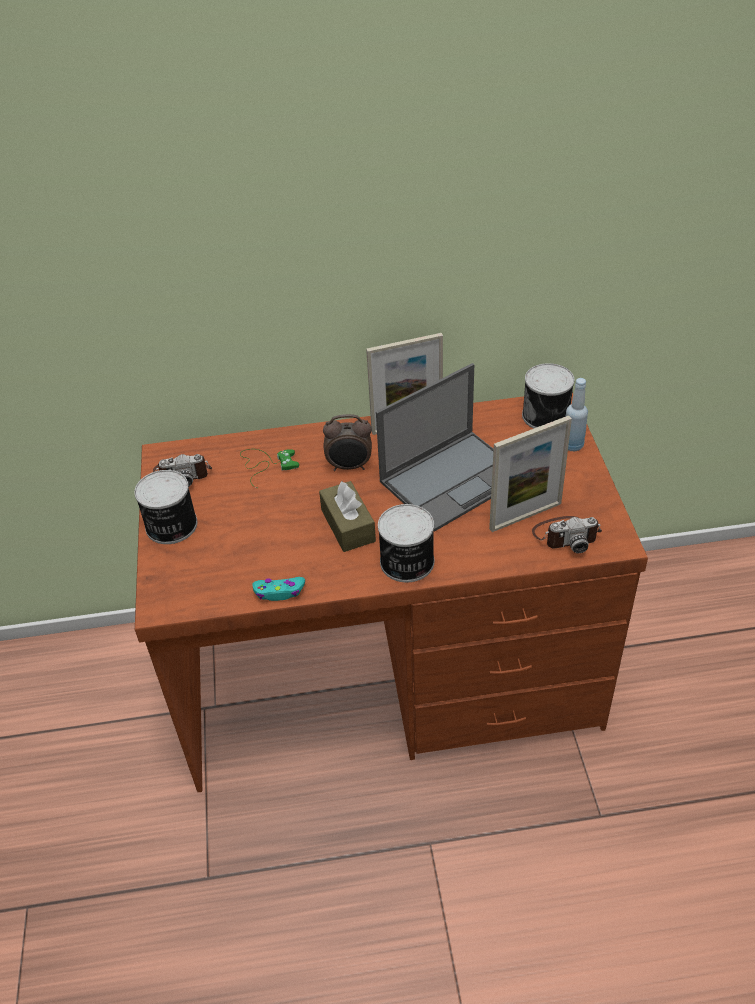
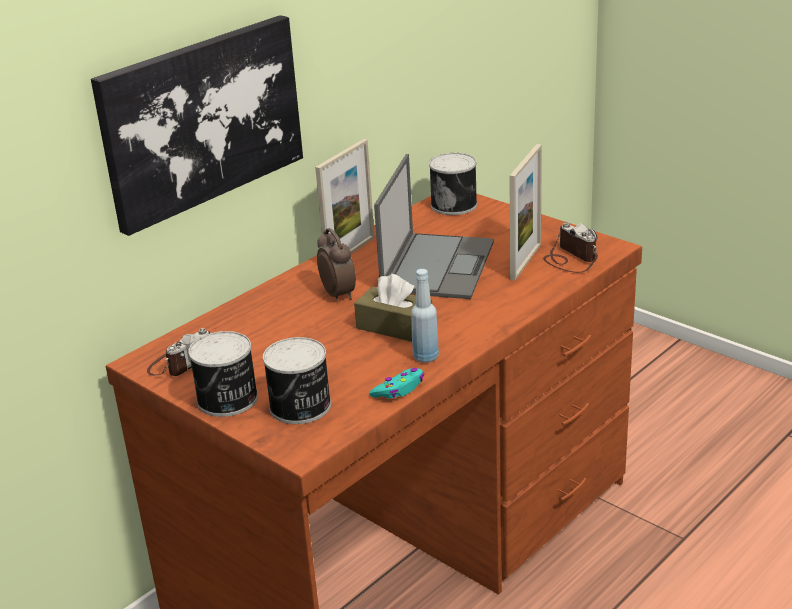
camera: 40 degrees left, 15 degrees down
(260, 278) = (201, 120): none -> picture
(266, 464) = (259, 324): green game controller -> none
(349, 467) = (339, 294): alarm clock -> alarm clock turned 75 degrees counterclockwise
(406, 563) = (477, 325): can -> can (301, 407)
(566, 535) = (570, 259): camera -> camera turned 75 degrees counterclockwise
(572, 445) = (499, 212): blue bottle -> blue bottle (426, 357)

